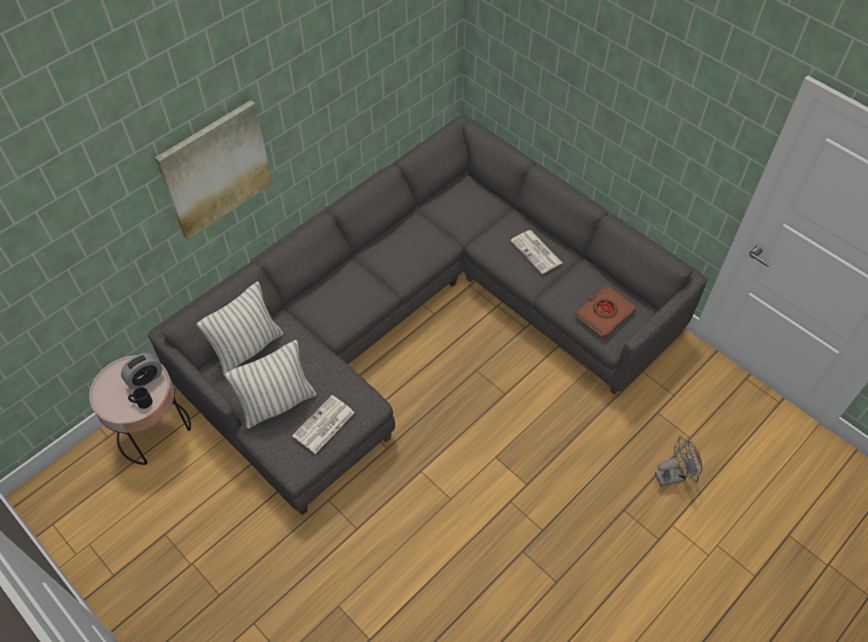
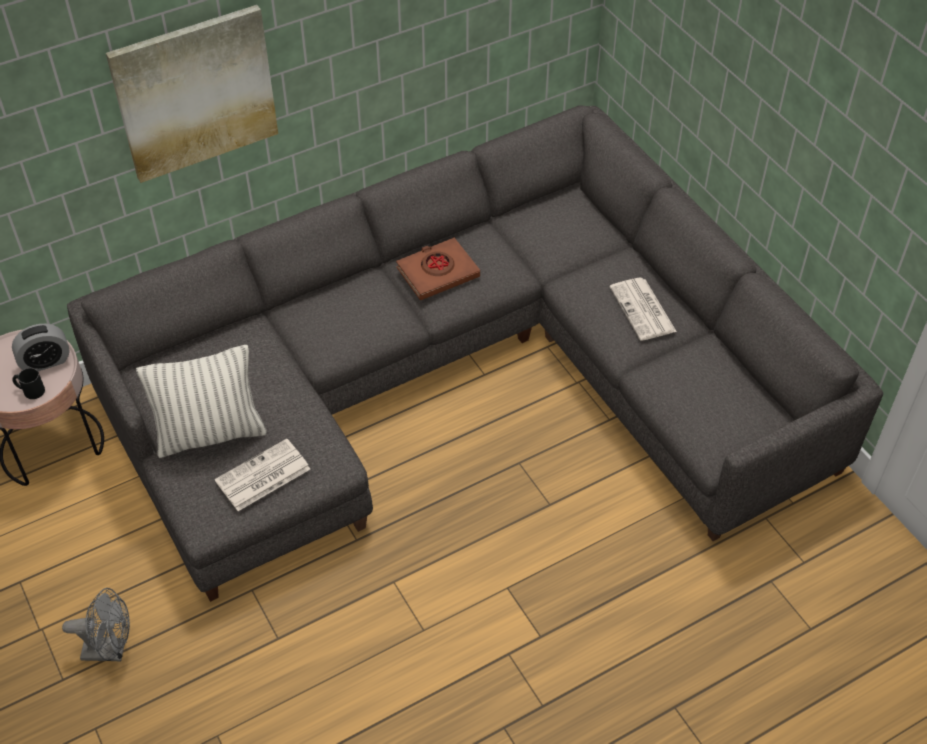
camera: 15 degrees right, 5 degrees down
(248, 348) = (197, 355): pillow -> none
(604, 314) = (715, 413): brown book -> brown book (437, 273)
(673, 475) = (767, 677): grey fan -> grey fan (111, 650)

